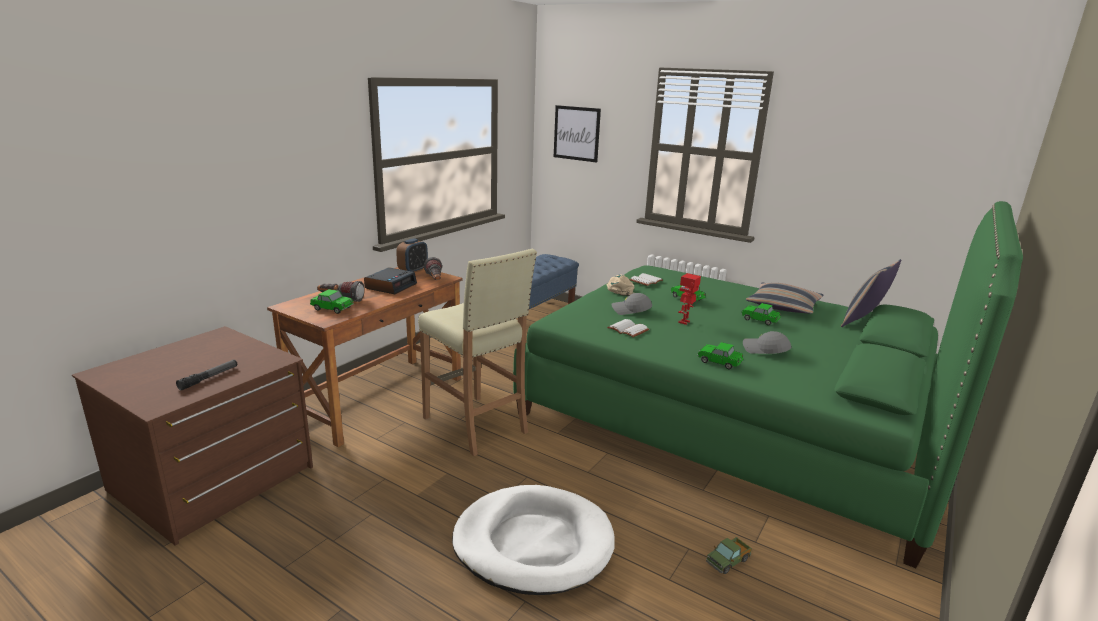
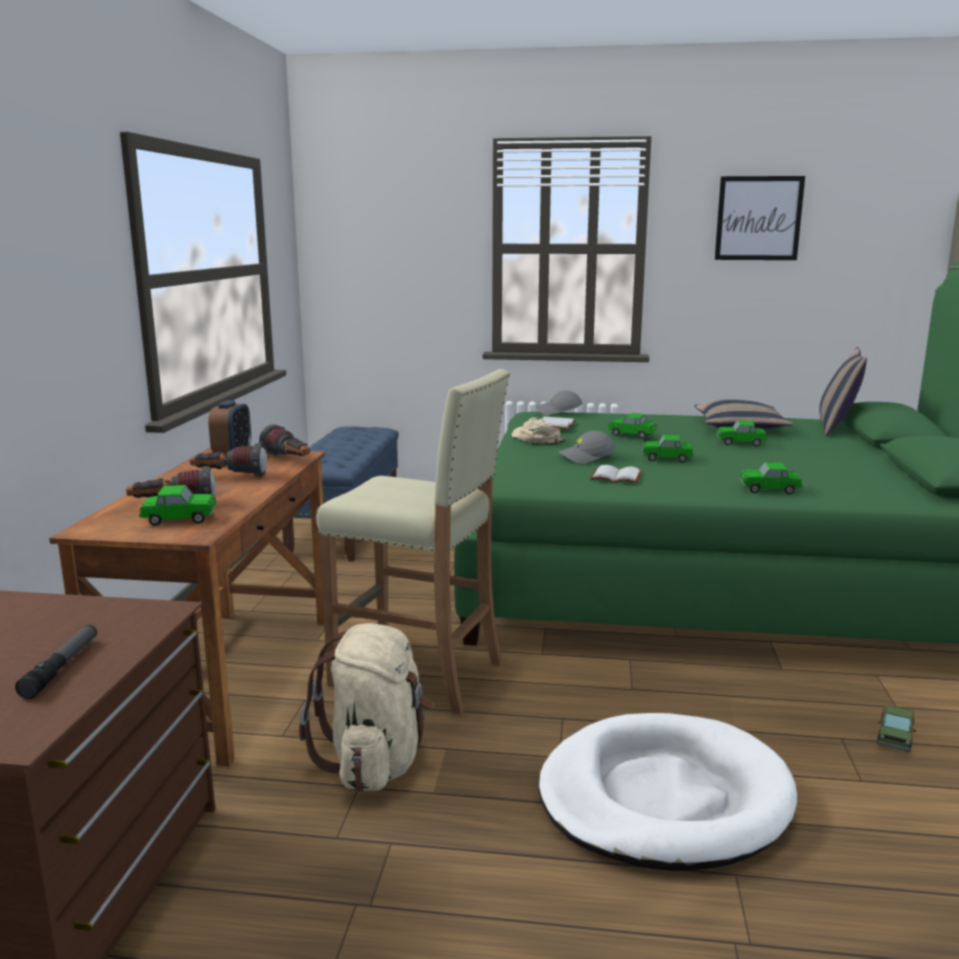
camera: 25 degrees left, 5 degrees down
(391, 286) = (229, 477): alarm clock -> flashlight
(405, 468) = (375, 761): none -> beige backpack
(576, 133) = (371, 241): picture -> picture (758, 218)
(684, 322) = (666, 458): toy robot -> toy car
(765, 350) = (793, 469): grey cap -> grey cap (558, 412)

